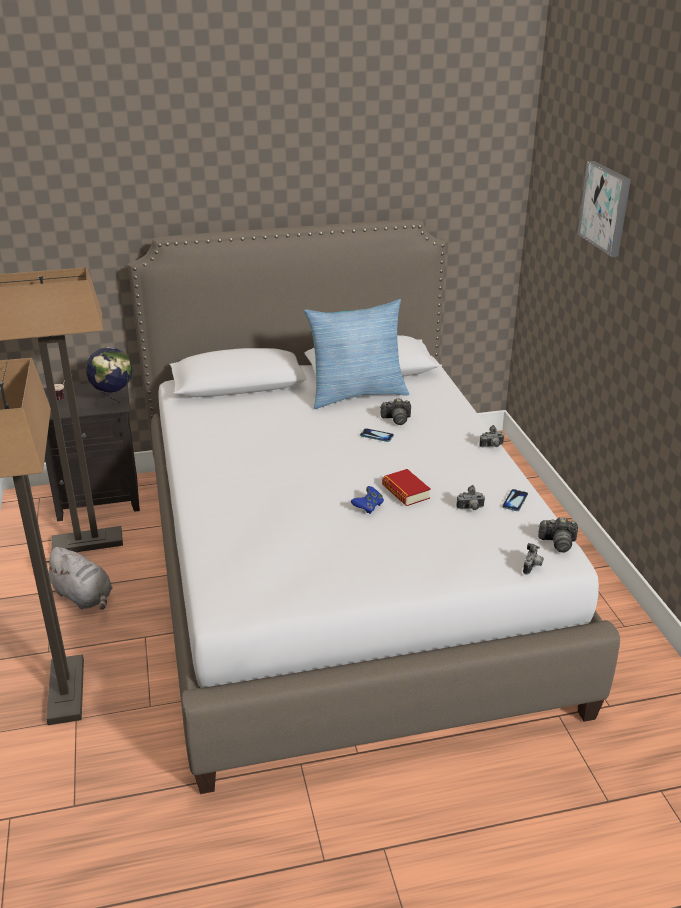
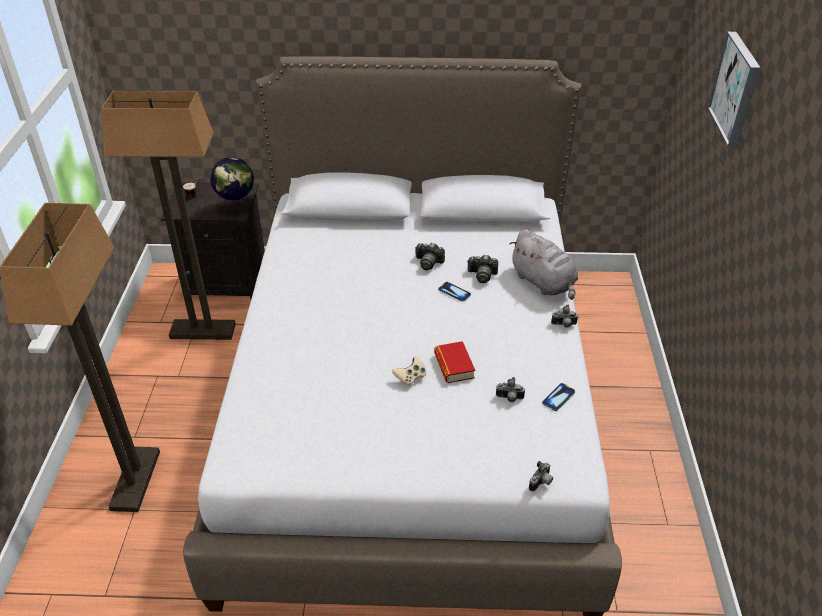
camera: 15 degrees right, 10 degrees up
(84, 597) = (181, 387): grey plush toy -> grey plush toy (544, 283)
(356, 394) = (455, 238): pillow -> none
(368, 507) = (410, 377): blue game controller -> beige game controller
(558, 543) = (580, 458): camera -> camera (428, 262)

